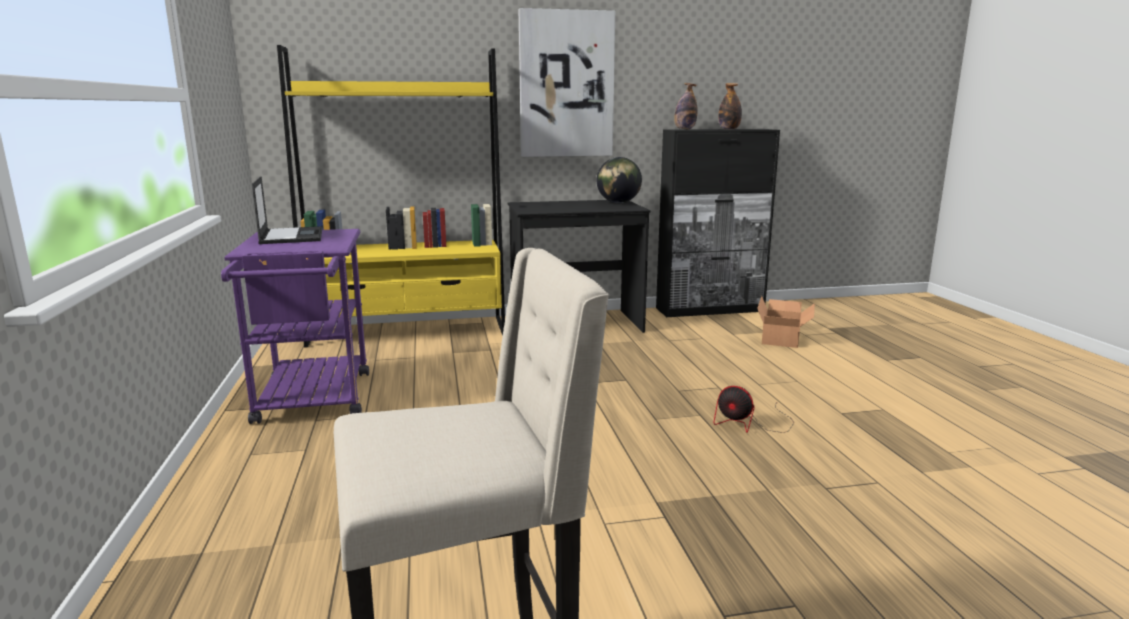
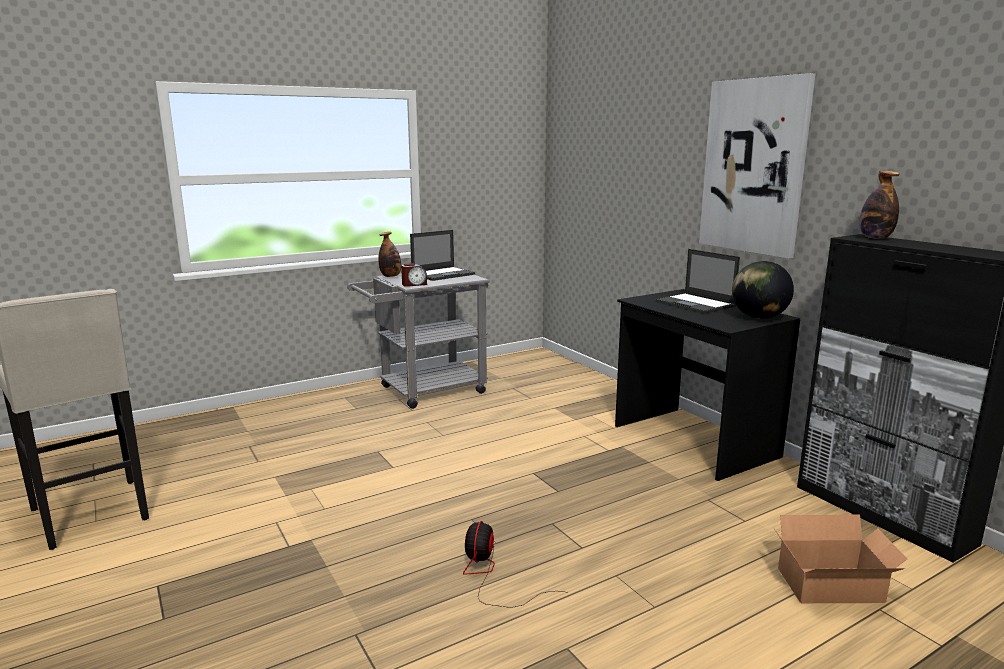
camera: 70 degrees right, 0 degrees up
(313, 402) = (424, 391): purple cart -> grey cart
(332, 245) = (414, 284): none -> alarm clock
(408, 331) = (585, 382): yellow bookcase -> none
(563, 205) = (695, 304): none -> laptop
(729, 129) = (936, 247): bottle -> bottle (391, 276)

